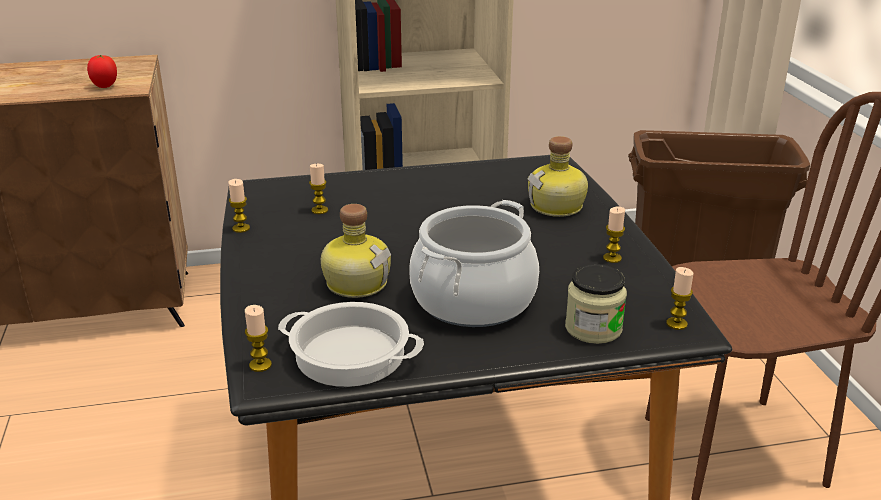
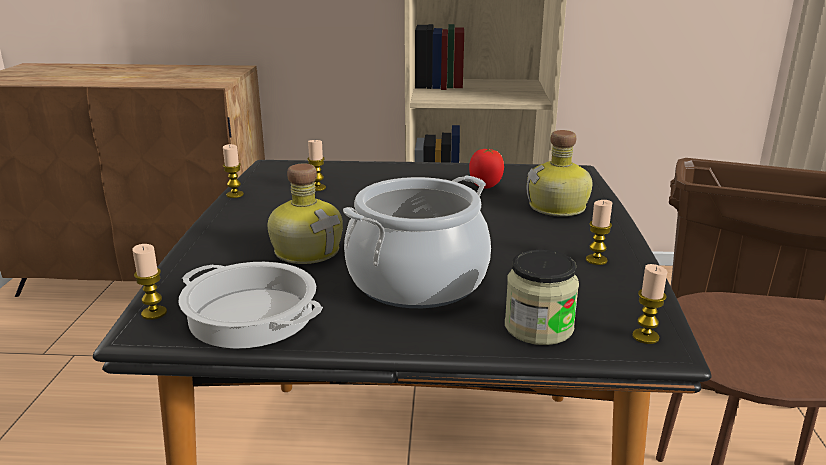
camera: 15 degrees right, 5 degrees down
(105, 86) = (194, 81): tomato -> tomato (485, 186)

